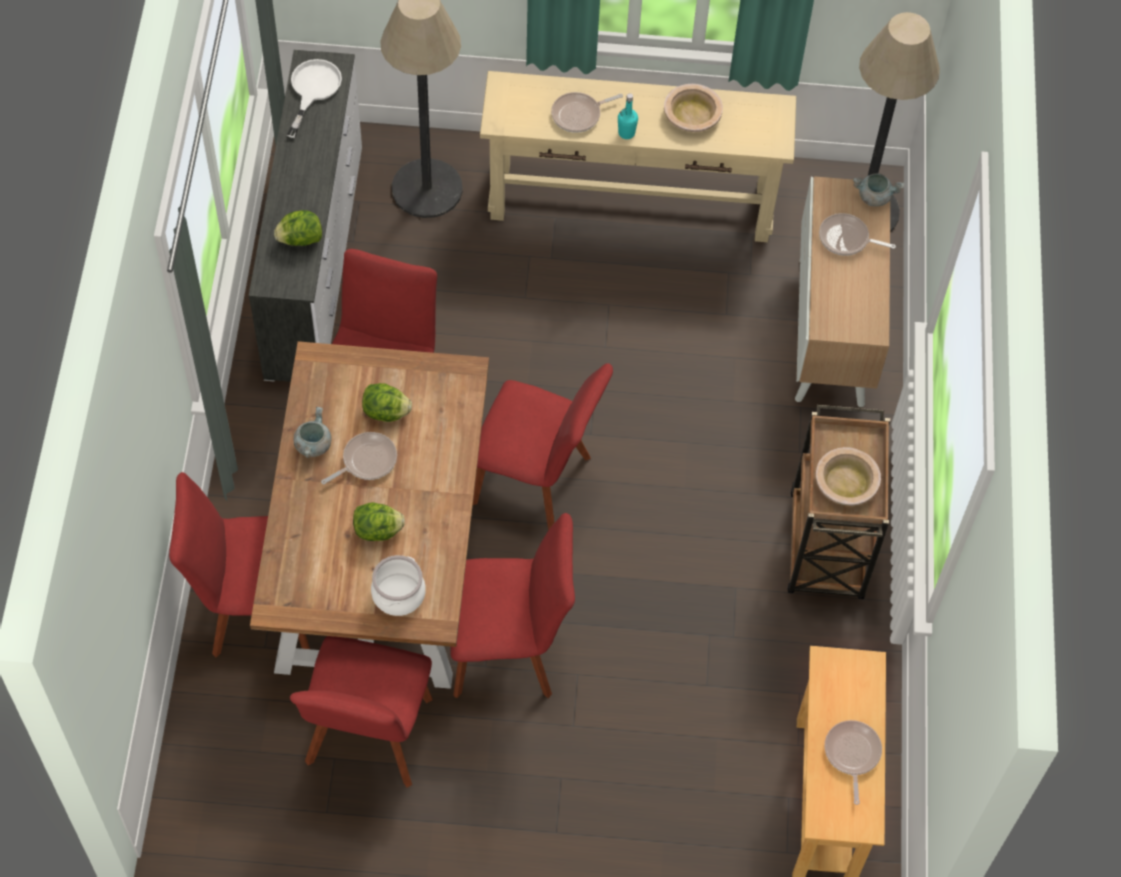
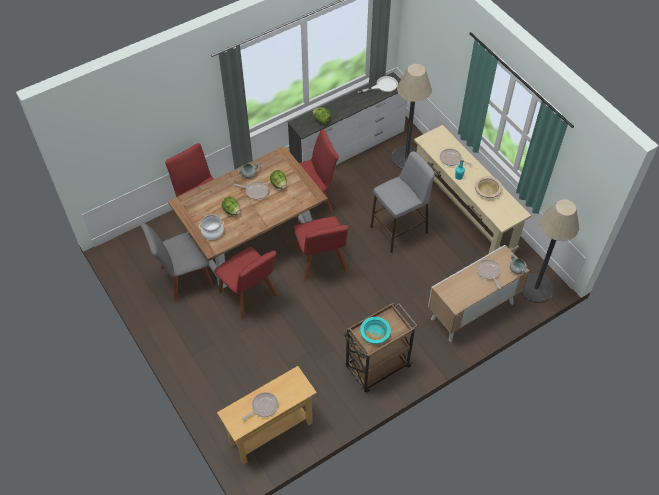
camera: 55 degrees right, 5 degrees down
(368, 738) = (184, 278): red chair -> grey chair
(574, 314) = (399, 229): none -> grey stool
(846, 483) = (375, 333): beige bowl -> turquoise bowl

